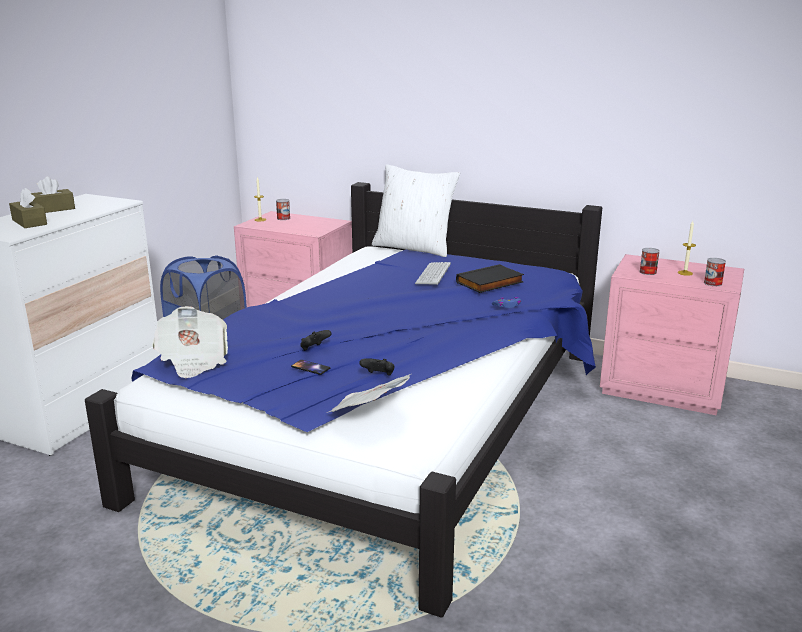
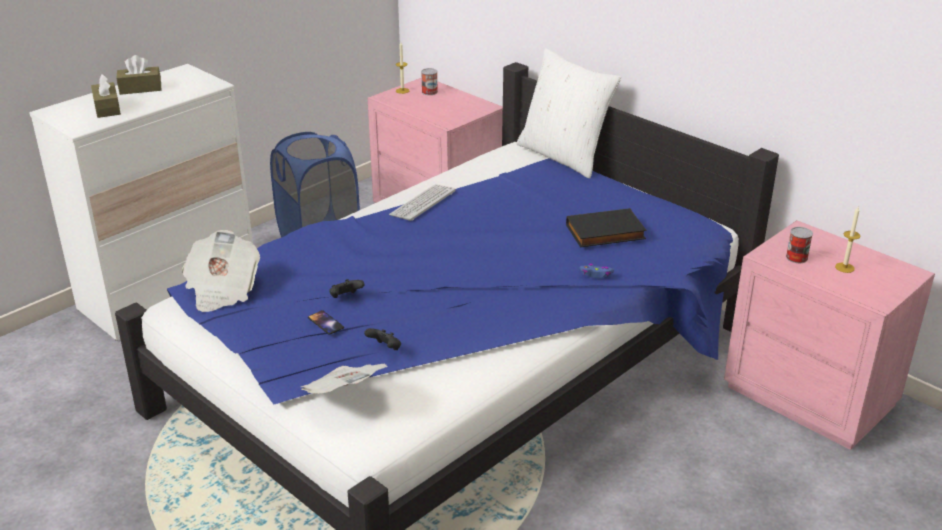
camera: 20 degrees right, 10 degrees up
(433, 274) = (549, 207): keyboard -> keyboard (422, 203)
(712, 283) = (865, 292): can -> none

